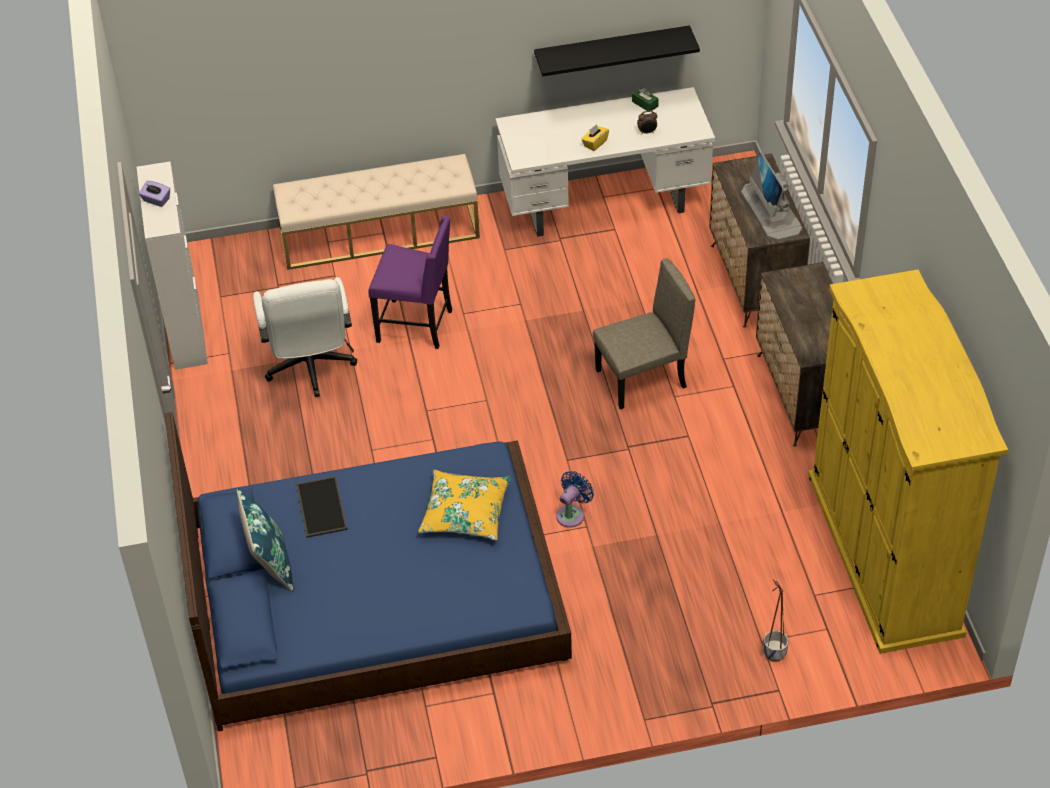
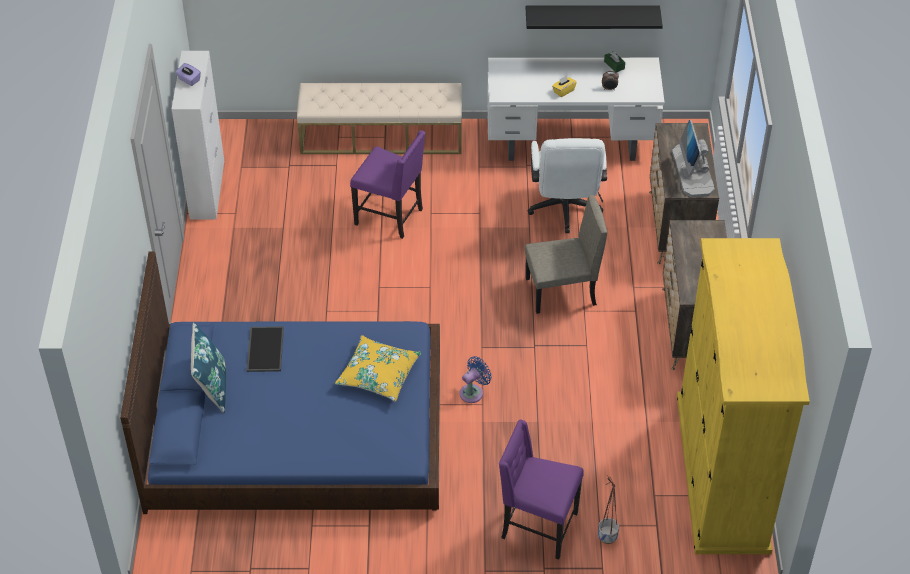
camera: 10 degrees right, 0 degrees up
(310, 369) = (296, 237): white office chair -> white office chair (564, 211)
(690, 656) = (537, 526): none -> purple chair

